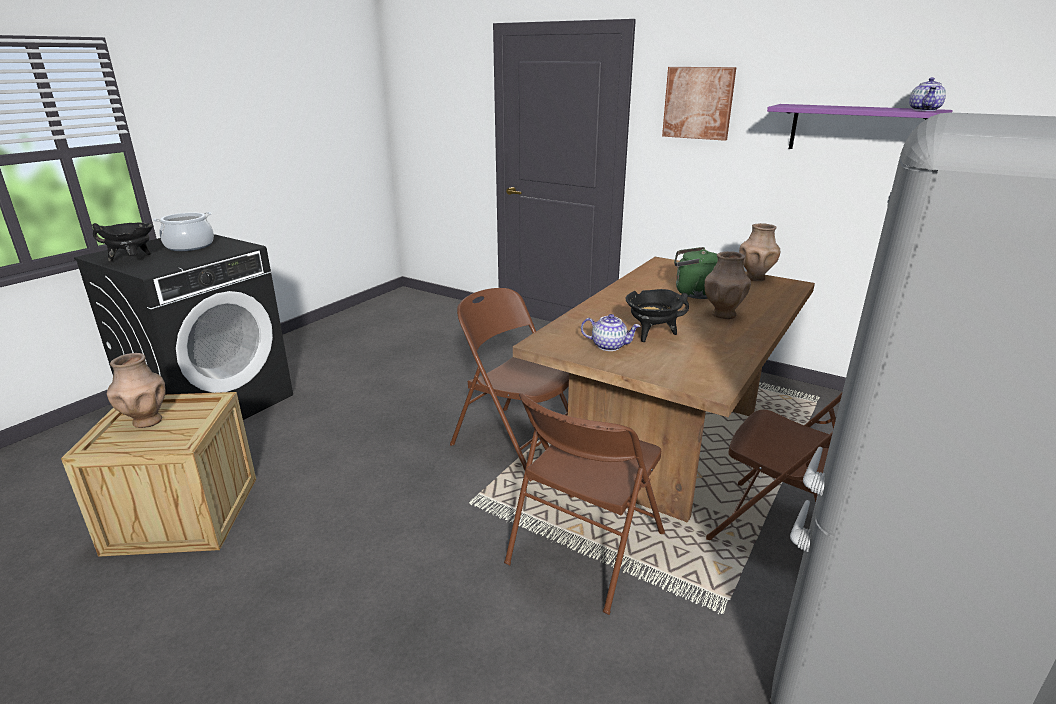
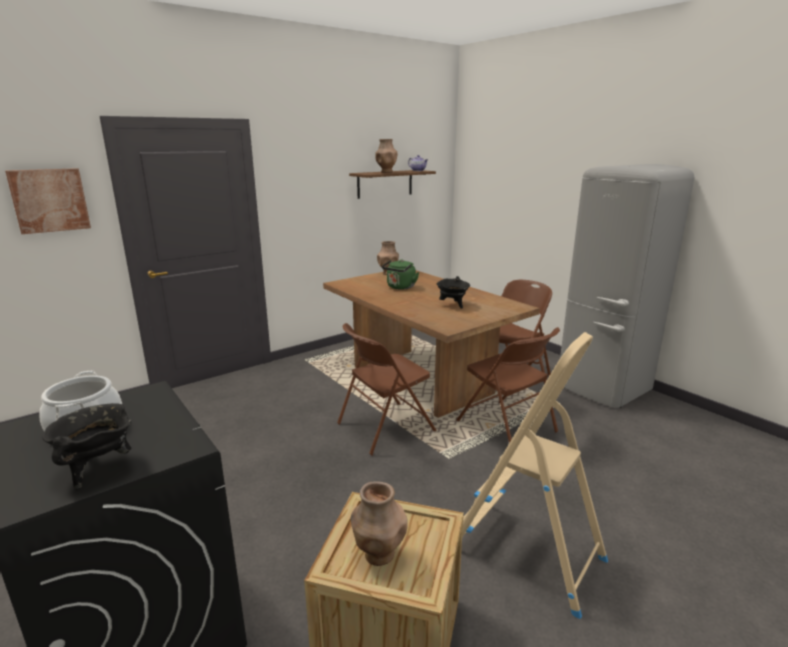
camera: 70 degrees left, 5 degrees down
(292, 595) = (524, 552): none -> beige step ladder
(609, 346) = (462, 315): teapot -> none
(698, 103) = (303, 176): picture -> picture (49, 200)
(723, 314) = (435, 288): brown vase -> brown vase (386, 172)
(856, 130) = (385, 184): purple shelf -> brown shelf

